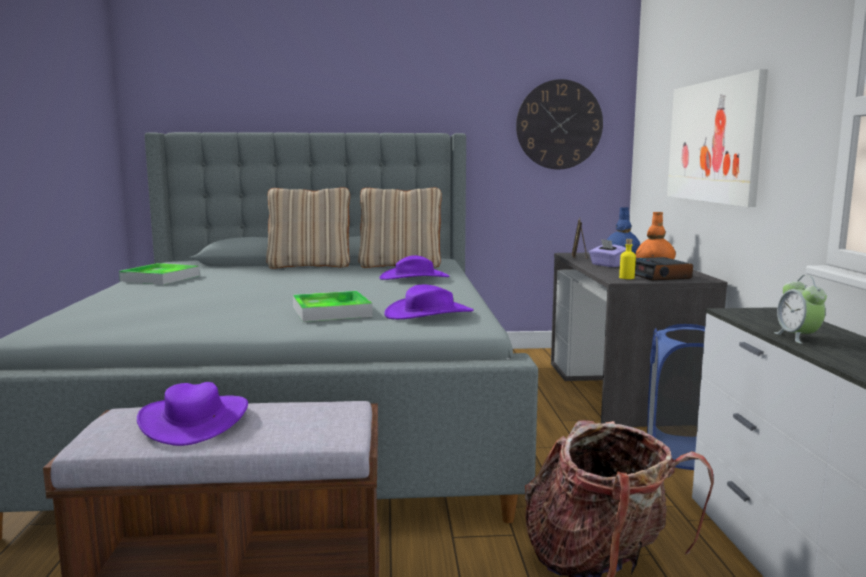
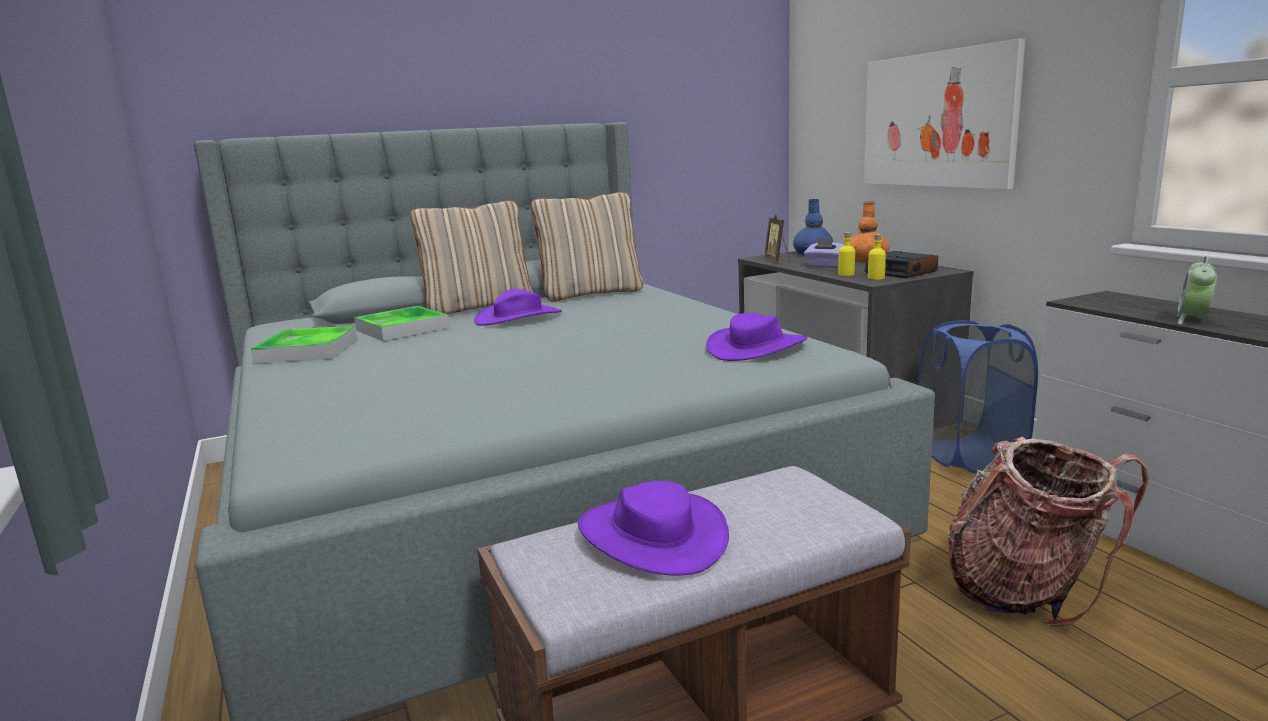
camera: 20 degrees left, 5 degrees up
(331, 312) = (641, 362): tray -> tray (402, 329)
(414, 277) = (641, 306): purple hat -> purple hat (518, 317)
(559, 125) = (715, 107): wall clock -> none
(609, 272) = (846, 274): none -> yellow bottle
(797, 337) = (1192, 320): alarm clock -> alarm clock turned 60 degrees clockwise

